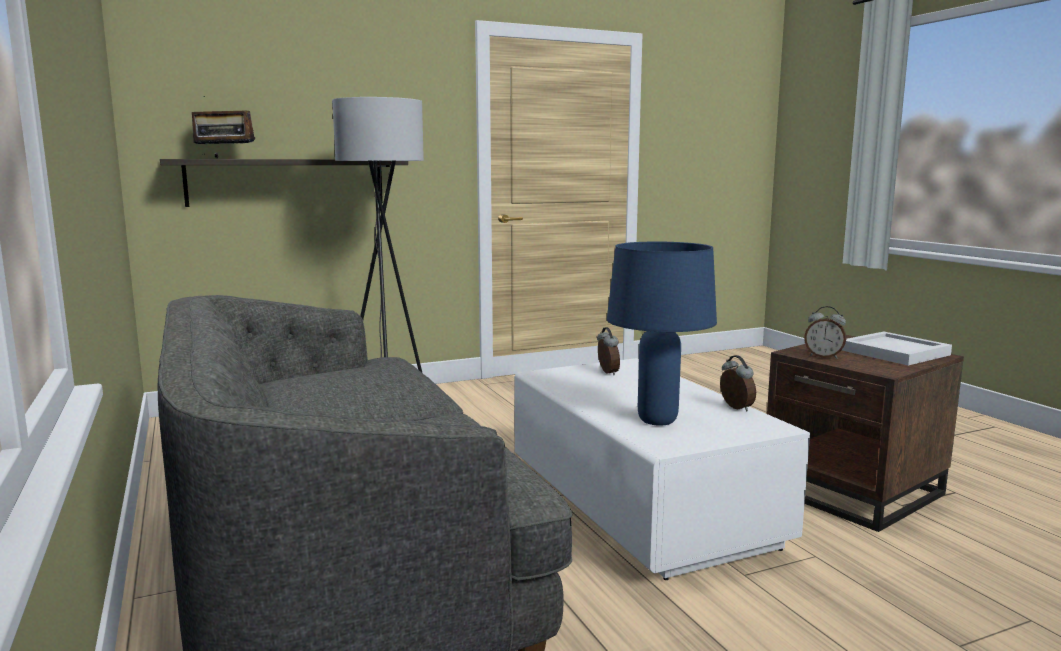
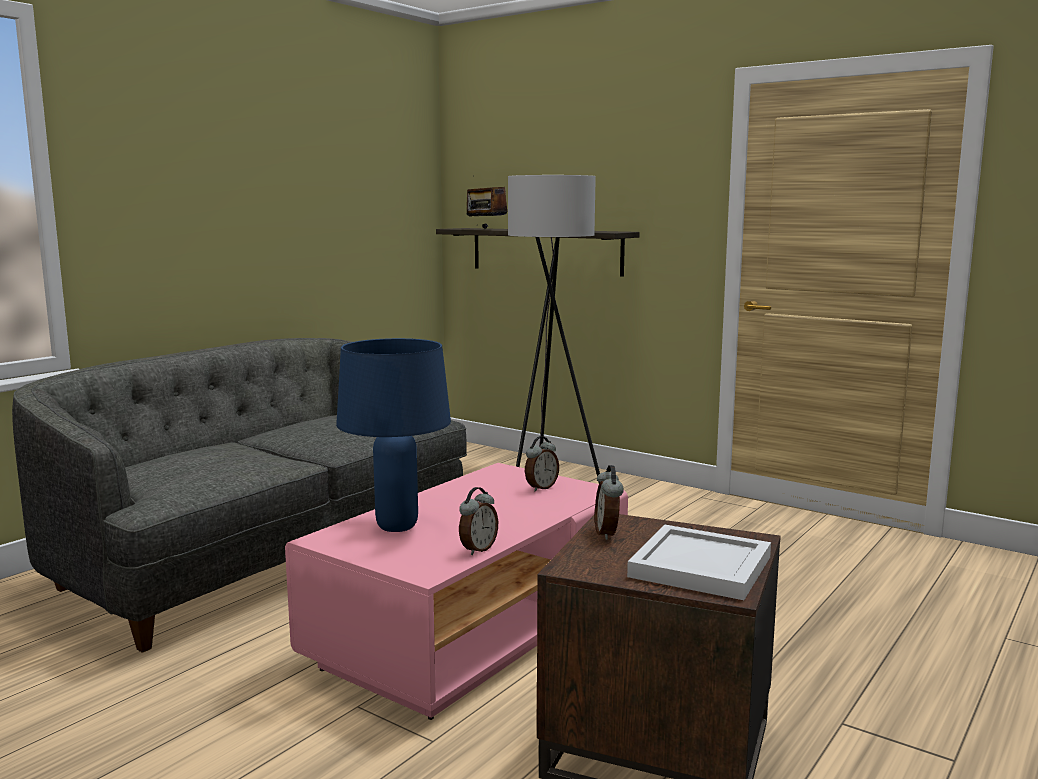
camera: 60 degrees right, 0 degrees up
(640, 505) = (471, 630): white coffee table -> pink coffee table

